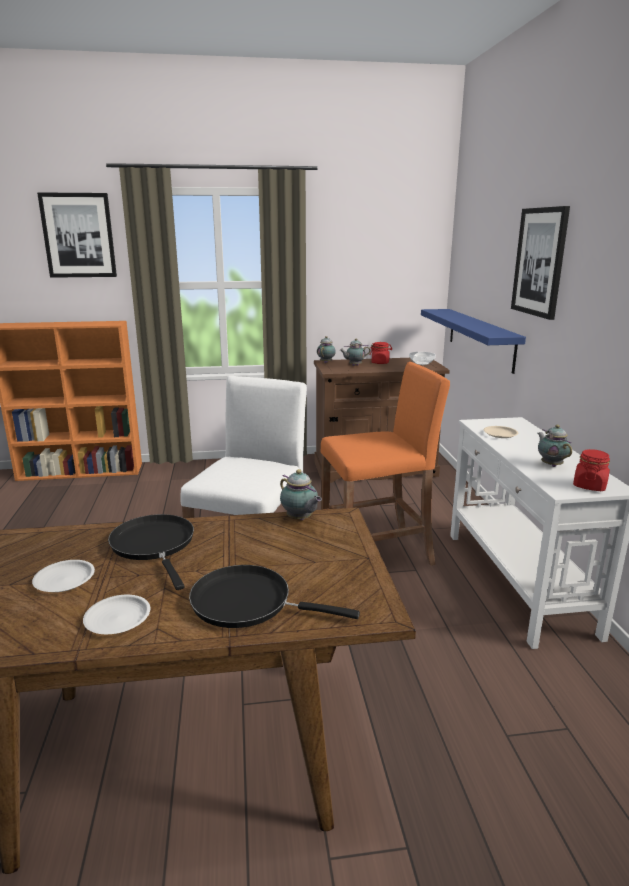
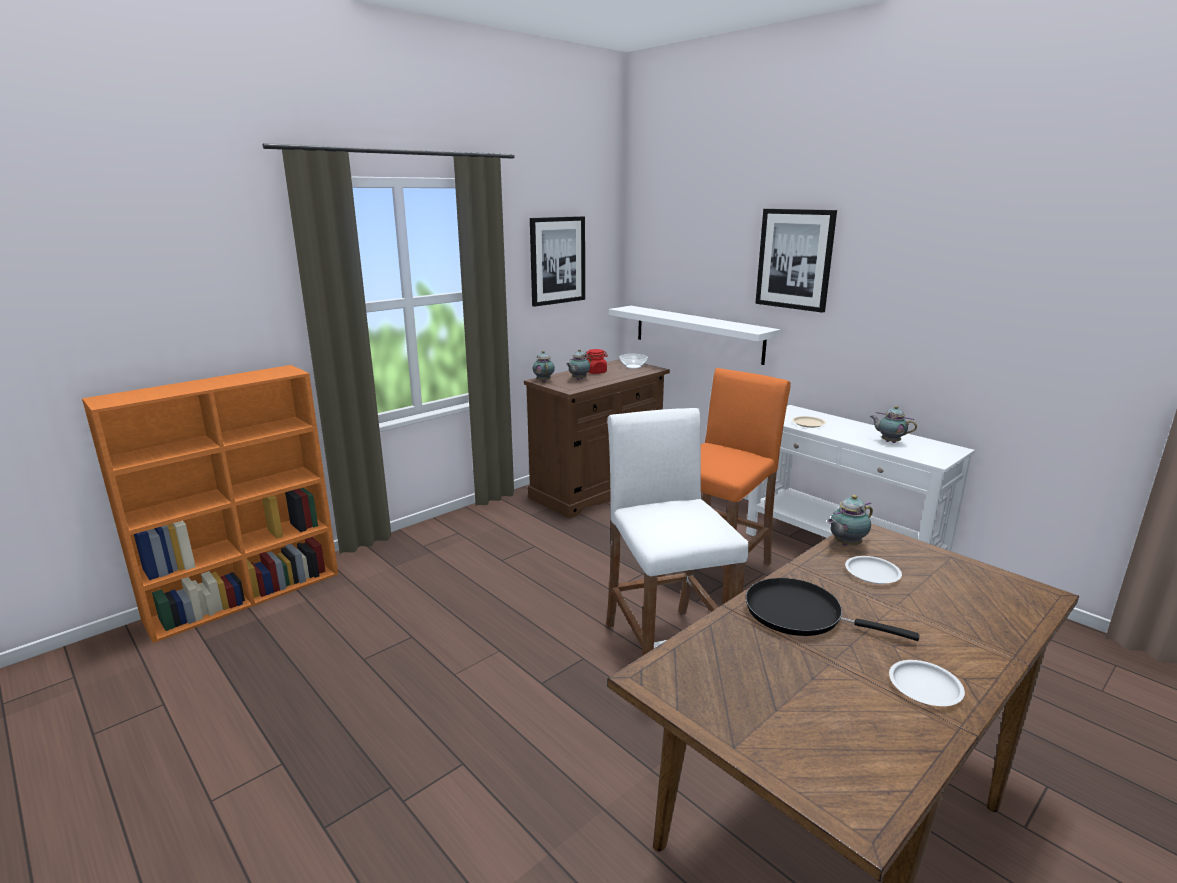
camera: 35 degrees left, 0 degrees up
(64, 580) = (809, 680): white plate -> white plate (872, 573)
(78, 235) = (213, 248): picture -> picture (557, 260)
(248, 603) = (967, 626): black frying pan -> none
(300, 519) = (845, 544): teapot -> teapot turned 135 degrees clockwise
(480, 338) = (697, 333): blue shelf -> white shelf
(589, 486) = (940, 452): red jar -> none

